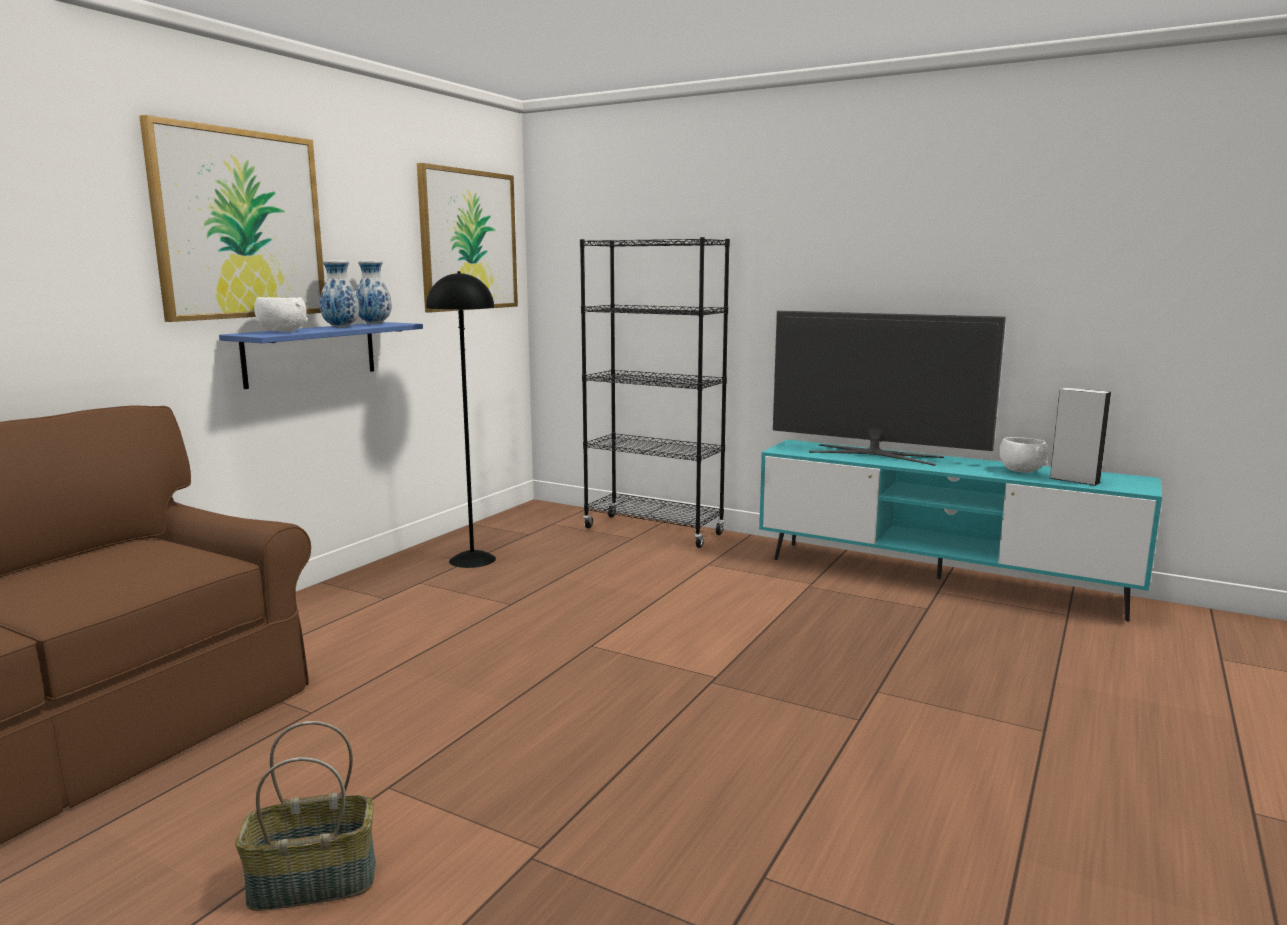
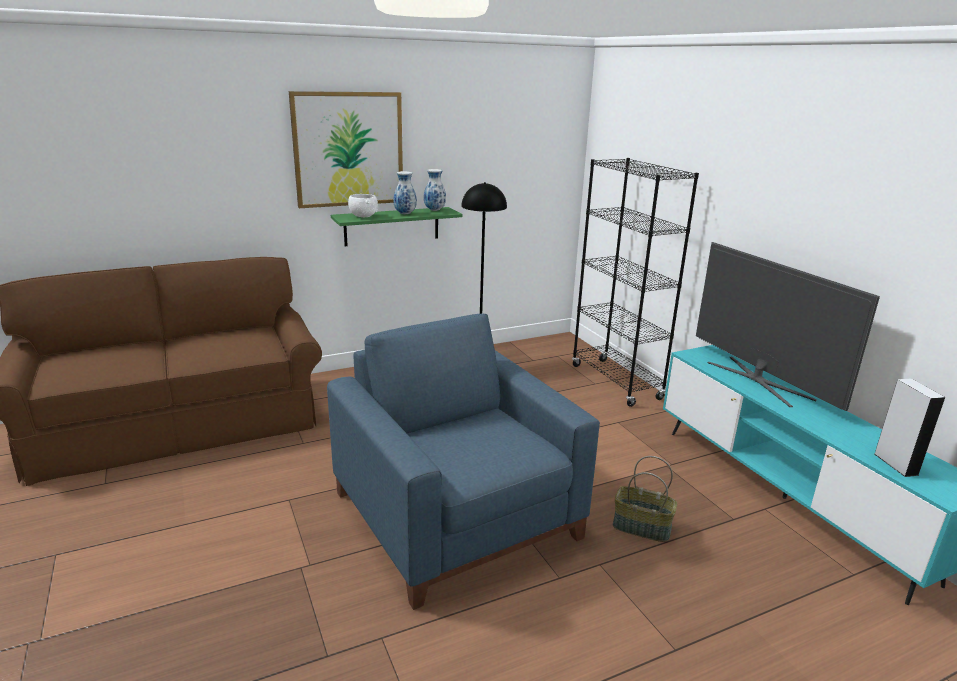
camera: 35 degrees right, 10 degrees up
(311, 353) = (392, 226): blue shelf -> green shelf
(311, 884) = (215, 533): basket -> basket (641, 528)
(468, 240) = (529, 149): picture -> none
(664, 709) = (458, 516): none -> blue armchair
(1020, 471) = (861, 437): white bowl -> none

